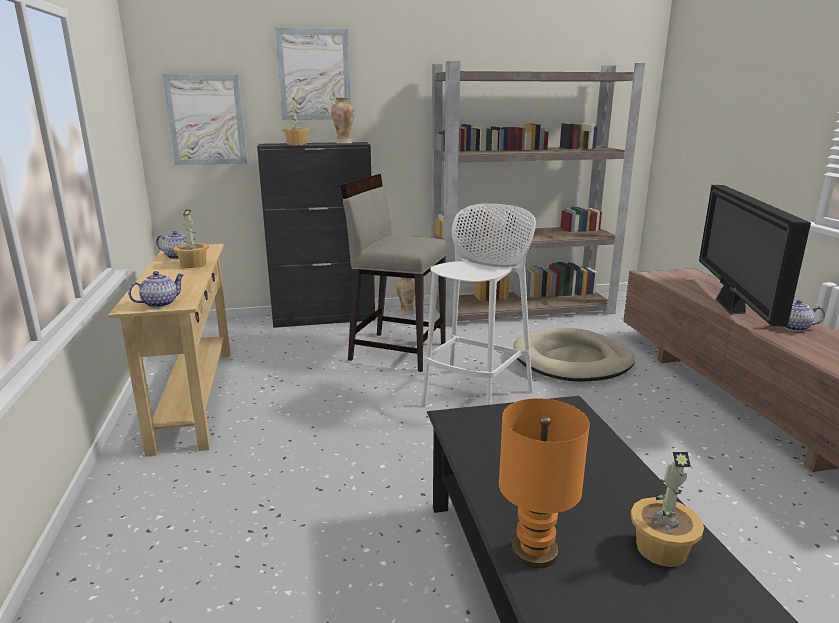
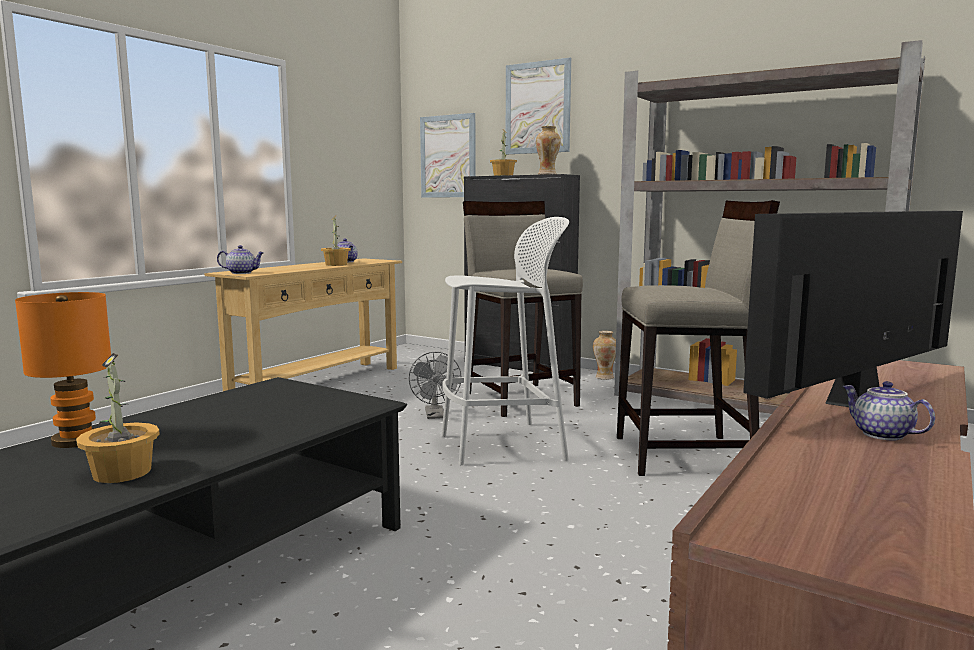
camera: 45 degrees right, 10 degrees down
(376, 390) = (435, 416): none -> grey fan
(572, 360) = (685, 455): beige dog bed -> beige stool

